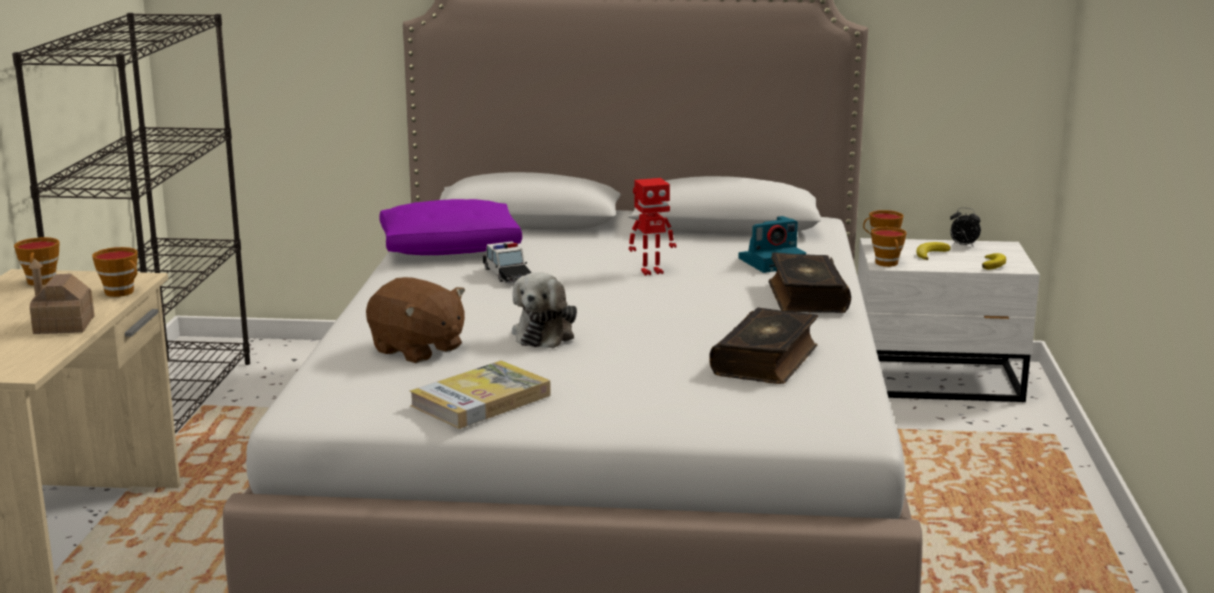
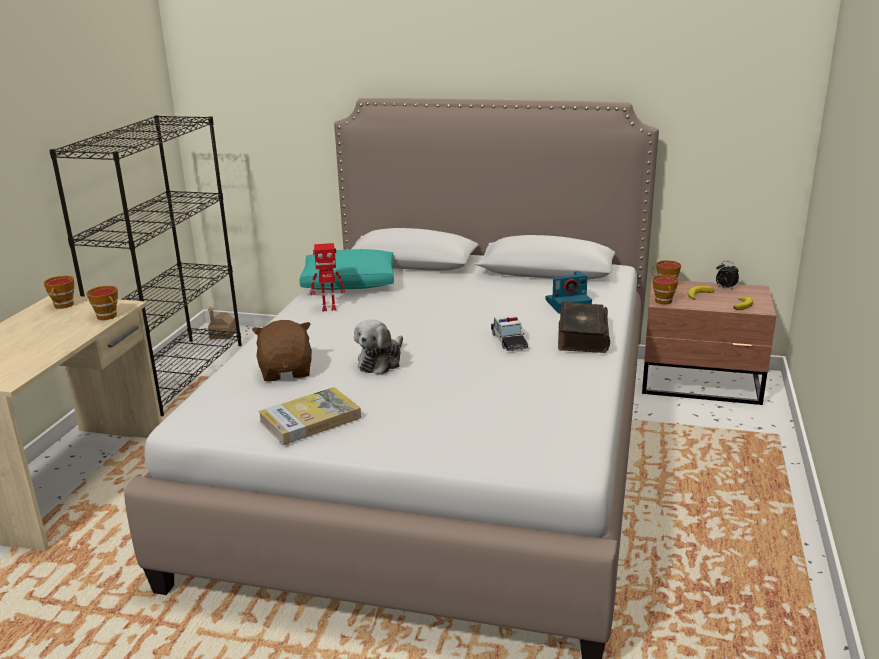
camera: 10 degrees right, 5 degrees up
(63, 325) = (57, 343): toy house -> toy house (223, 335)
(417, 350) = (287, 371): brown plush toy -> brown plush toy turned 150 degrees counterclockwise
(451, 248) = (350, 283): purple pillow -> turquoise pillow
(507, 274) = (377, 308): toy car -> toy car (509, 341)
(651, 271) = (479, 309): toy robot -> toy robot (329, 308)
(767, 360) = (531, 394): book -> none
(939, 381) = (702, 383): white nightstand -> brown nightstand

